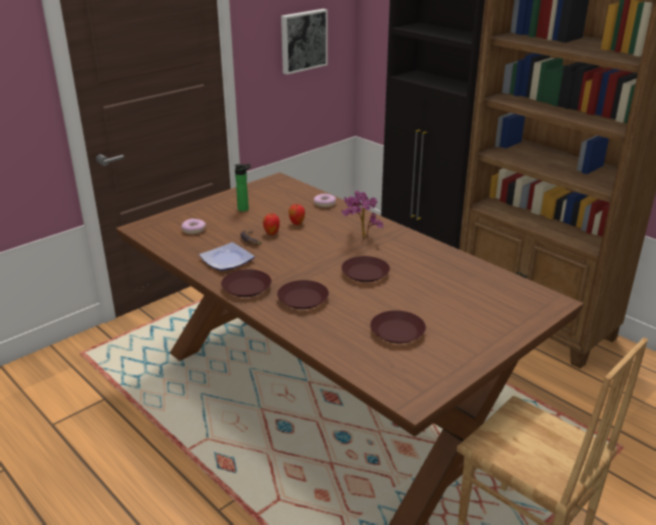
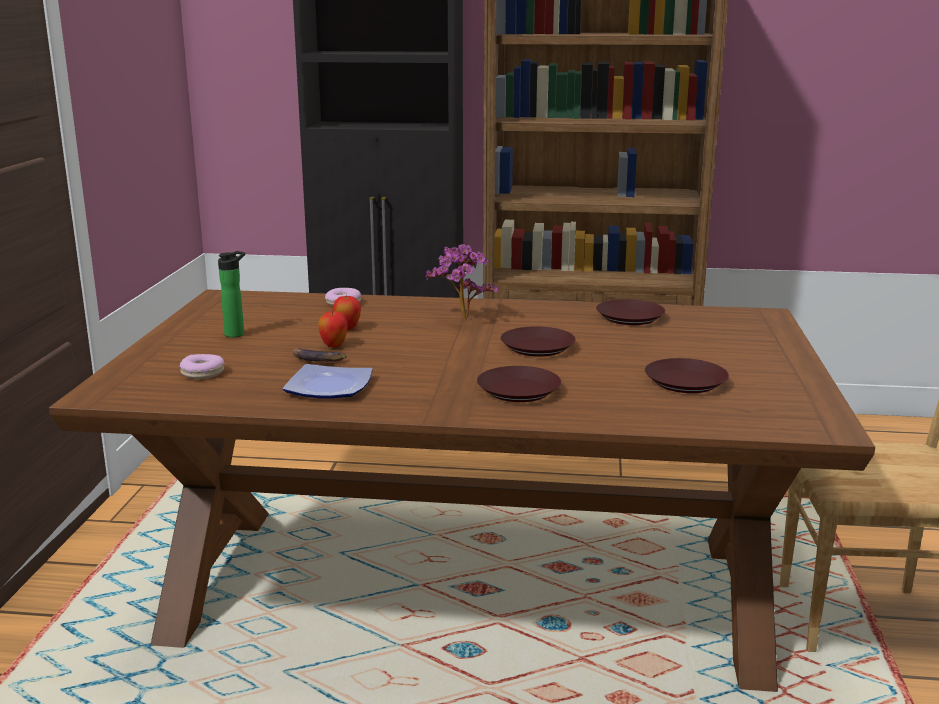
camera: 40 degrees left, 10 degrees down
(247, 287) = (421, 403): brown plate -> brown plate (630, 317)
(303, 40) = (141, 93): picture -> none

